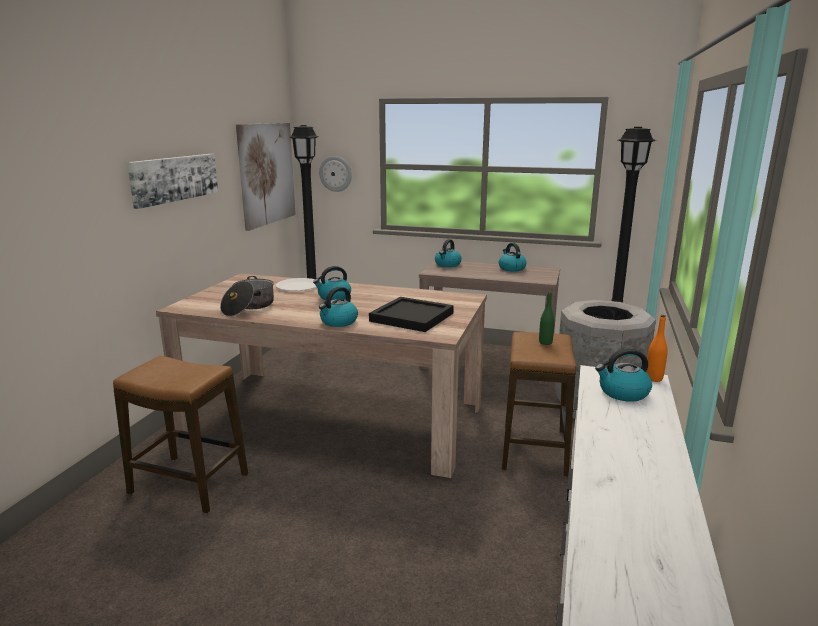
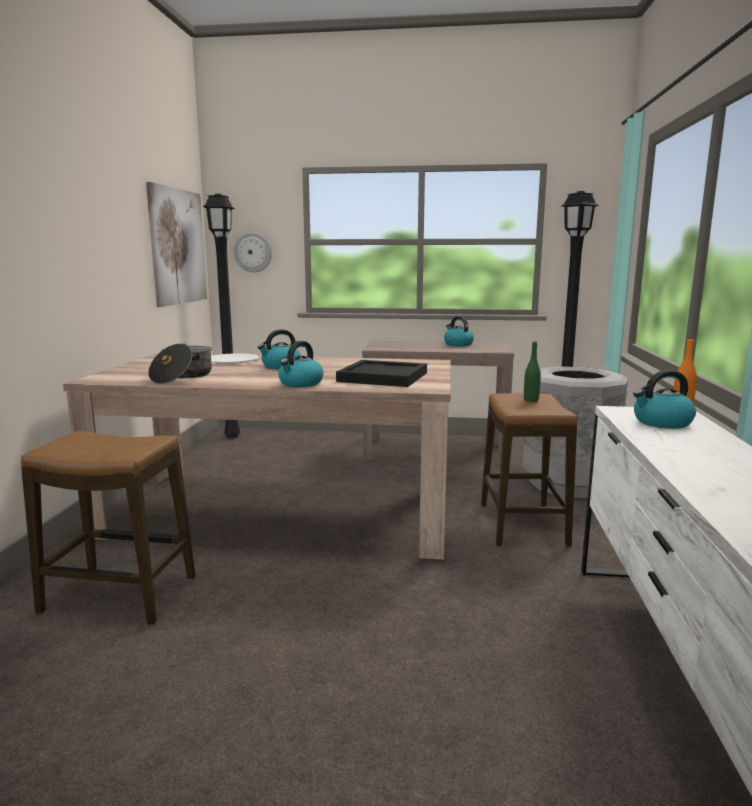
camera: 10 degrees left, 5 degrees down
(174, 178) = (81, 228): picture -> none
(447, 264) = (388, 343): kettle -> none

